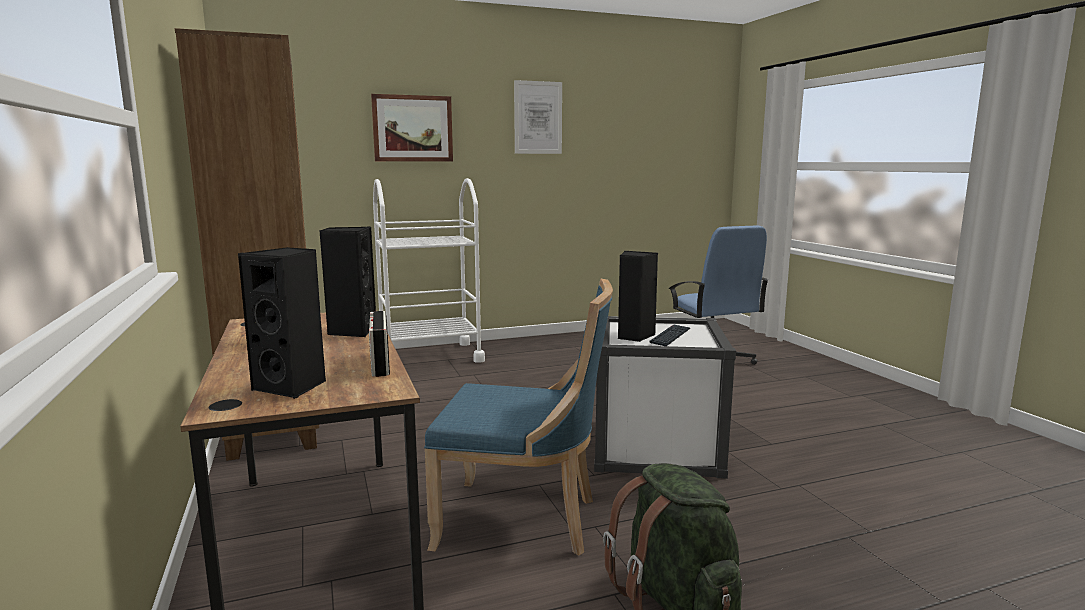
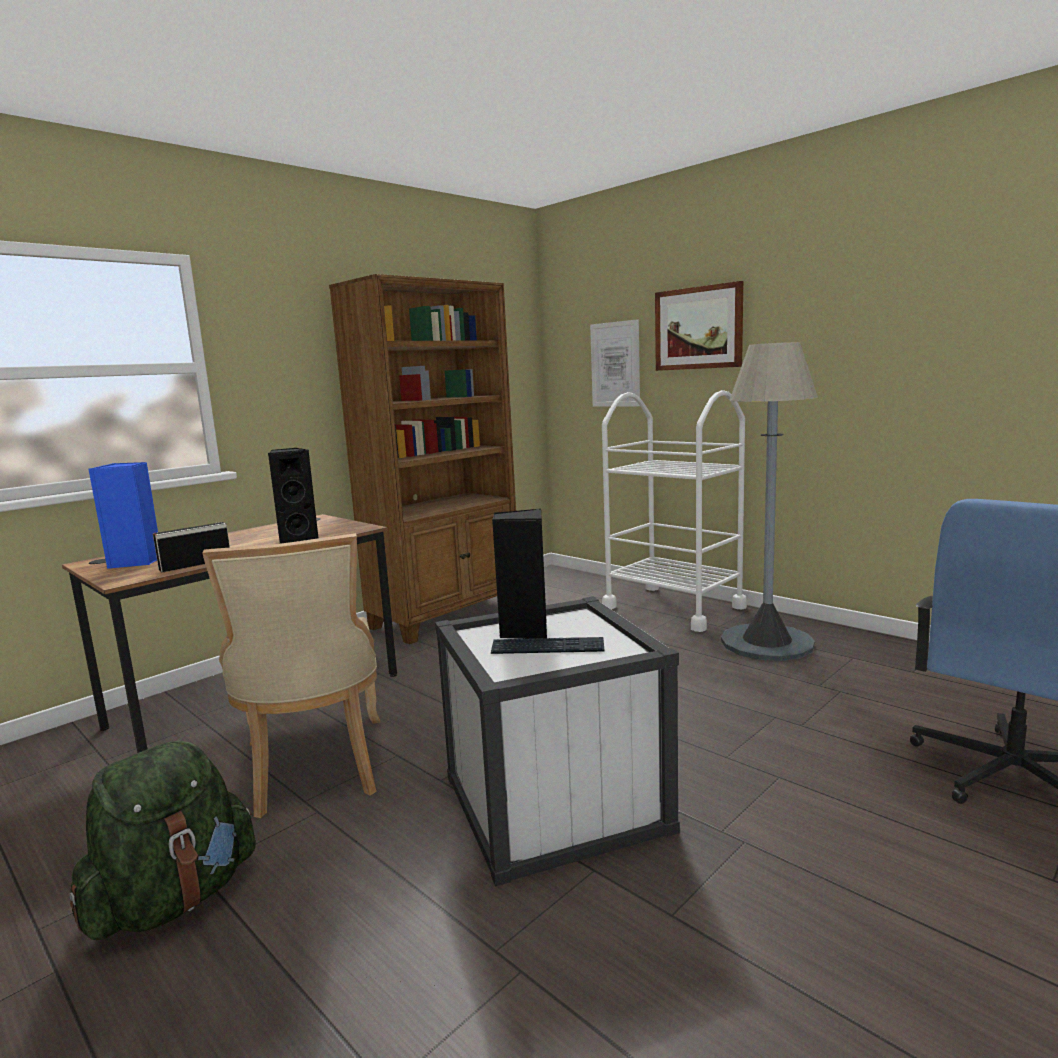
camera: 65 degrees right, 0 degrees up
(293, 386) = (136, 562): black speaker -> blue speaker
(523, 520) = (316, 769): blue chair -> beige chair
(527, 354) = (767, 643): none -> grey floor lamp
(538, 117) = (871, 292): picture -> picture (615, 364)

